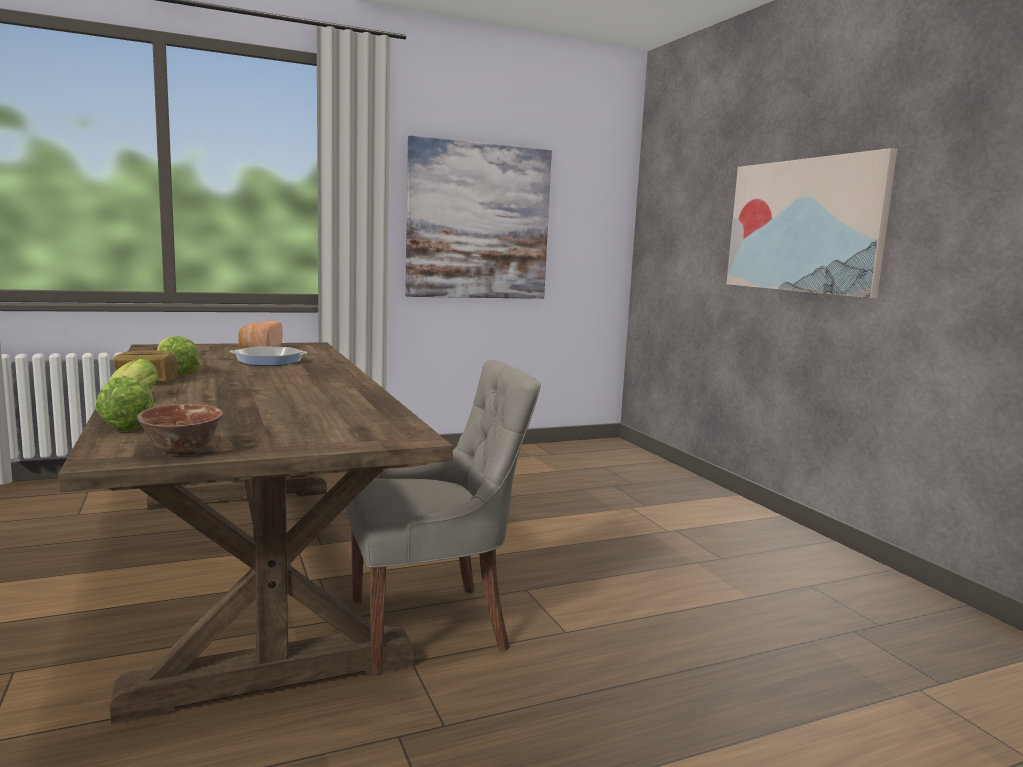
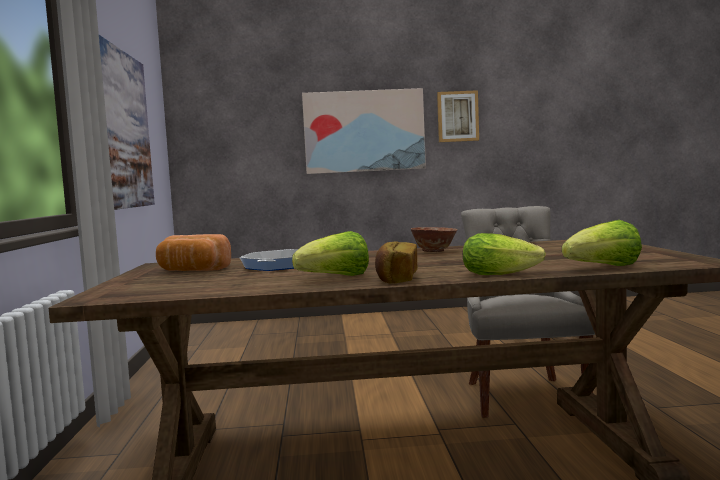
camera: 70 degrees left, 5 degrees down
(183, 451) = (670, 256): bowl -> bowl (434, 251)
(953, 202) = (457, 116): none -> picture

